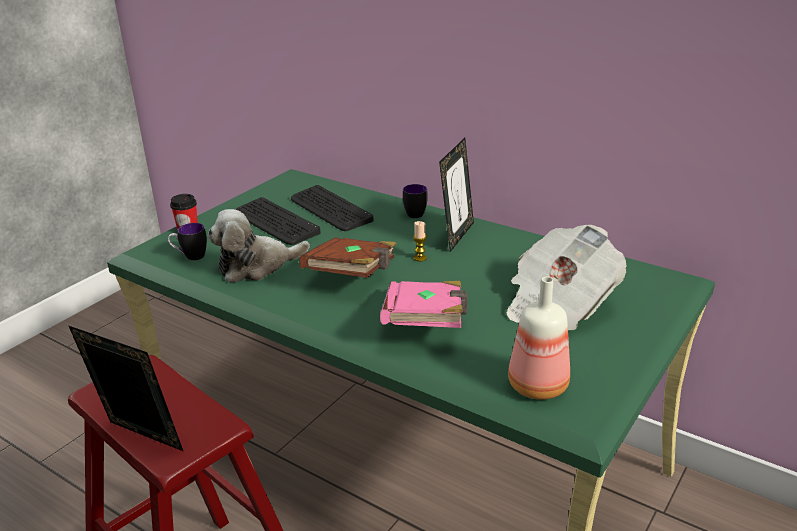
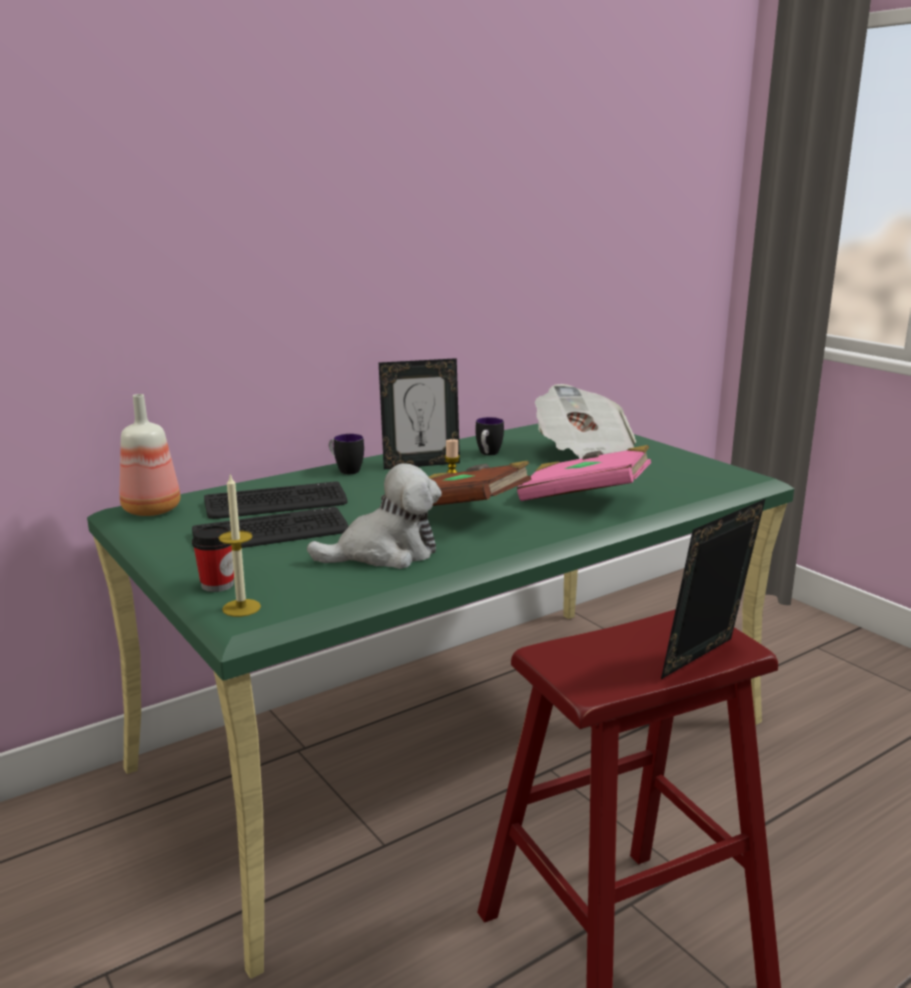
camera: 70 degrees left, 10 degrees down
(158, 245) = (241, 608): none -> candle
(190, 257) = (308, 588): mug -> mug (488, 454)
(256, 266) = (384, 553): plush toy -> plush toy turned 105 degrees counterclockwise
(456, 236) = (420, 464): picture frame -> picture frame turned 120 degrees clockwise
(538, 387) = (705, 480): bottle -> bottle (153, 510)

